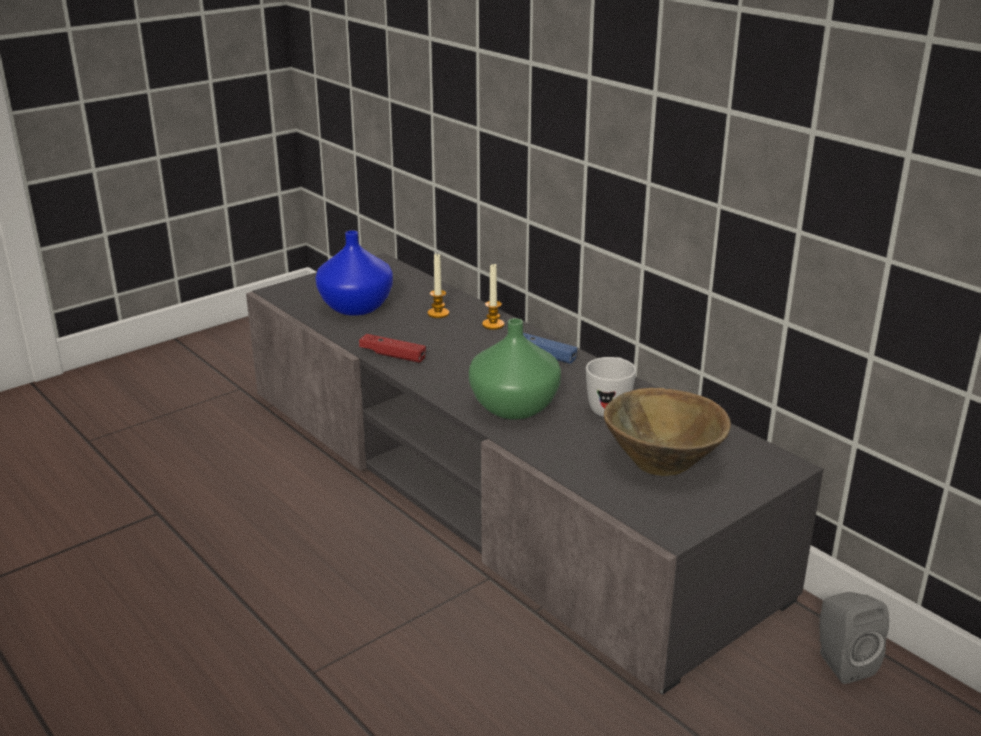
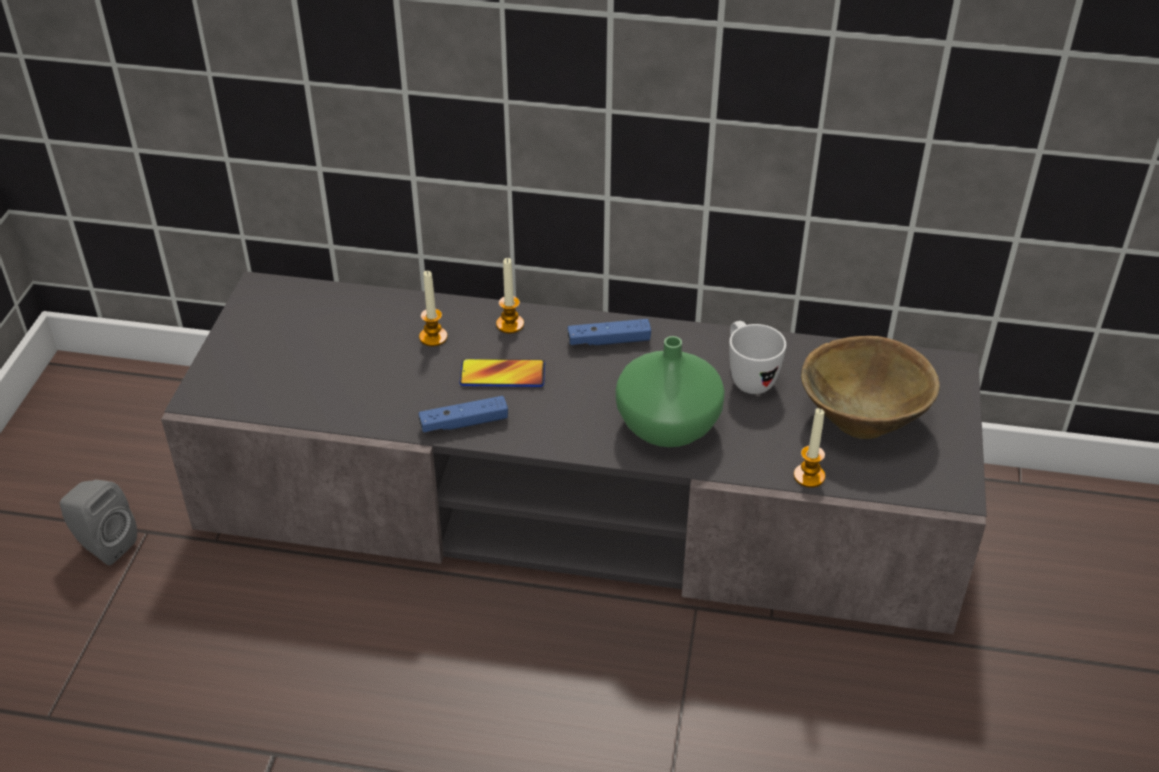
camera: 40 degrees left, 15 degrees up
(357, 307) = (332, 373): blue vase -> none
(392, 355) = (464, 423): red game controller -> blue game controller
(450, 344) = (502, 374): none -> phone
(571, 472) = (809, 476): none -> candle
(841, 663) = (1028, 514): grey speaker -> grey speaker (103, 545)

